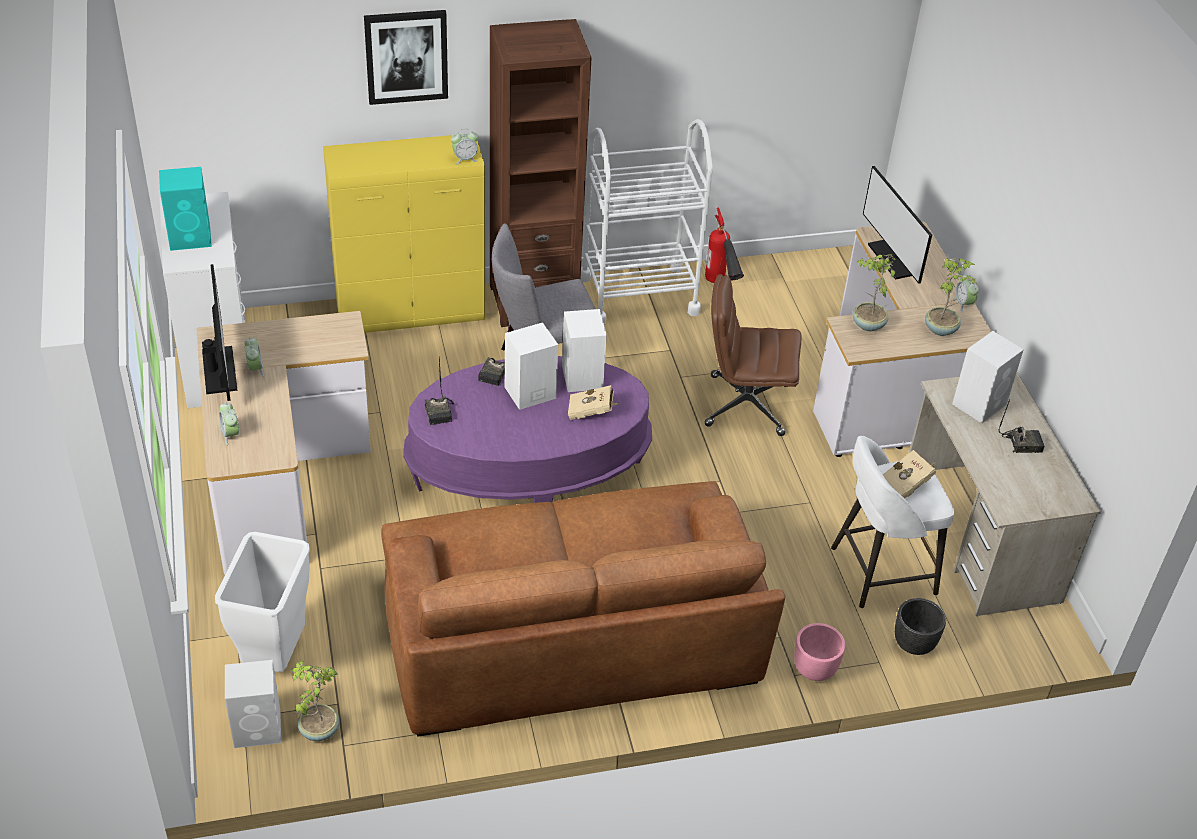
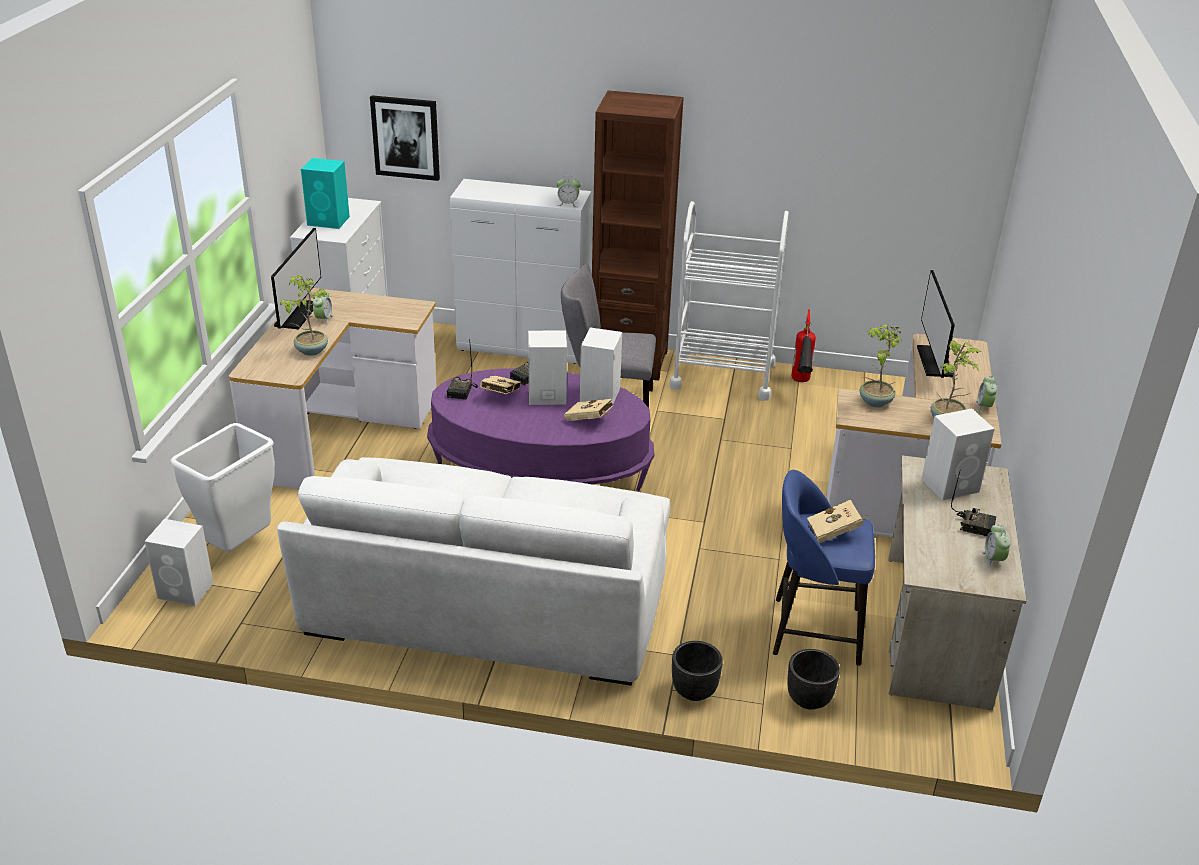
camera: 25 degrees right, 10 degrees down
(230, 434) = (269, 354): alarm clock -> alarm clock (993, 559)
(318, 730) = (230, 606): potted plant -> potted plant (311, 350)
(406, 56) = (537, 109): picture -> picture (406, 137)
(412, 313) = (523, 348): yellow cabinet -> white cabinet
(481, 406) = (499, 395): none -> beige book
(571, 636) = (488, 600): brown sofa -> white sofa
(745, 405) = (766, 473): brown office chair -> none
(814, 670) = (693, 691): pink planter -> black planter
(880, 571) = (812, 630): white stool -> blue stool

